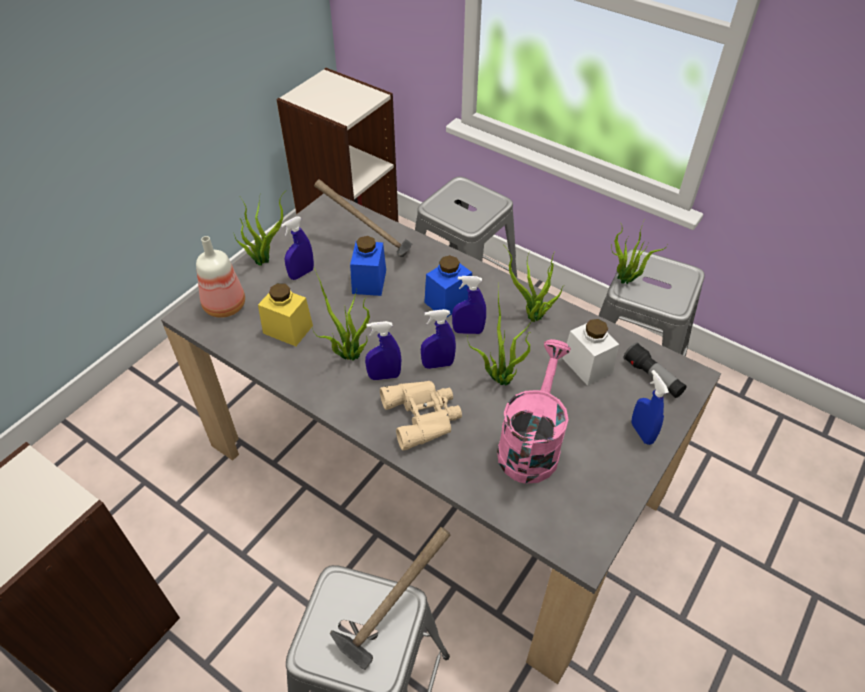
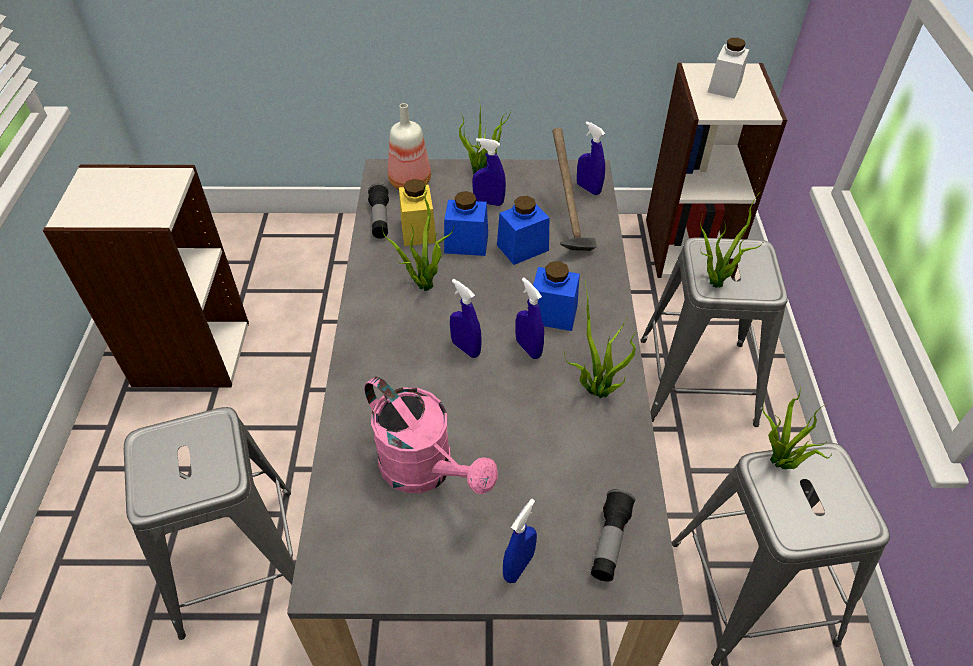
camera: 55 degrees right, 0 degrees up
(248, 346) = (380, 219): none -> flashlight
(332, 309) = (466, 243): none -> blue jar
(384, 376) = (419, 319): blue spray bottle -> blue spray bottle (588, 189)
(392, 616) = (209, 478): hammer -> none
(423, 415) = (396, 370): beige binoculars -> none
(499, 378) = (489, 404): potted plant -> potted plant (715, 280)
(531, 444) = (426, 470): pink watering can -> pink watering can turned 60 degrees clockwise
(587, 365) = (572, 470): white jar -> white jar (724, 86)

